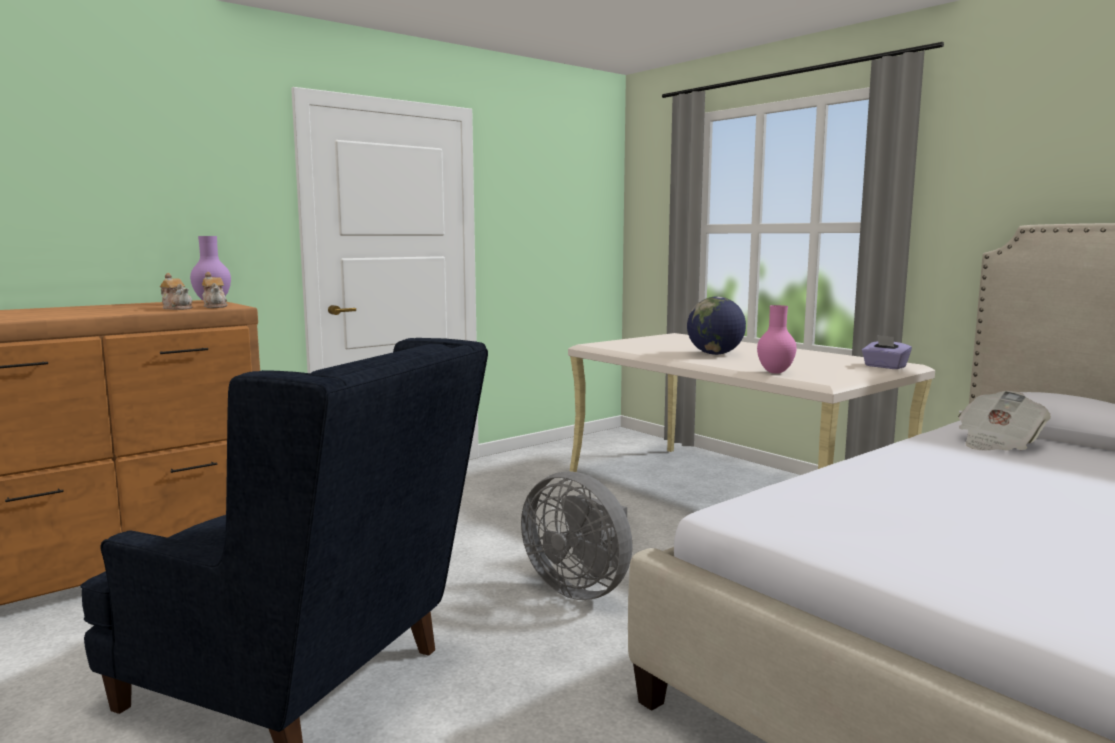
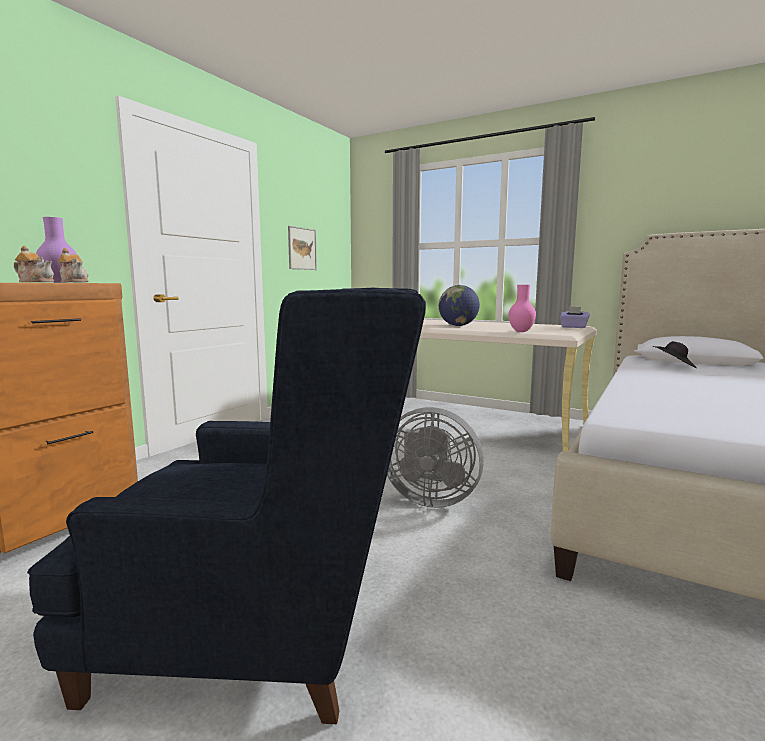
camera: 20 degrees left, 0 degrees up
(539, 236) = (302, 248): none -> picture
(997, 443) = (674, 366): newspaper -> black hat

